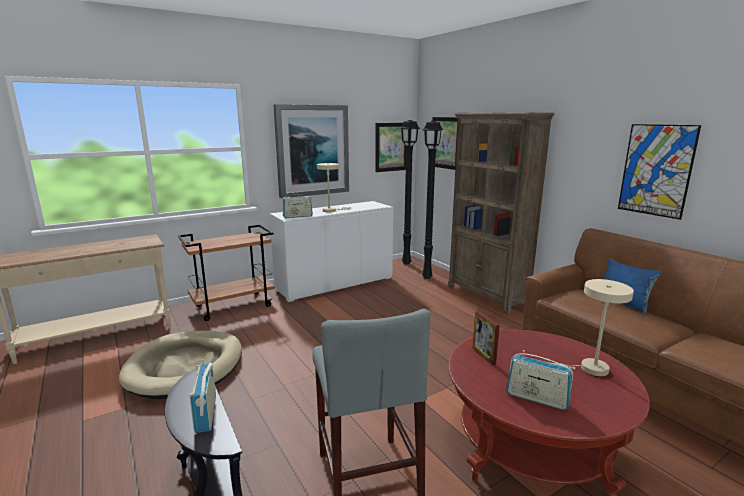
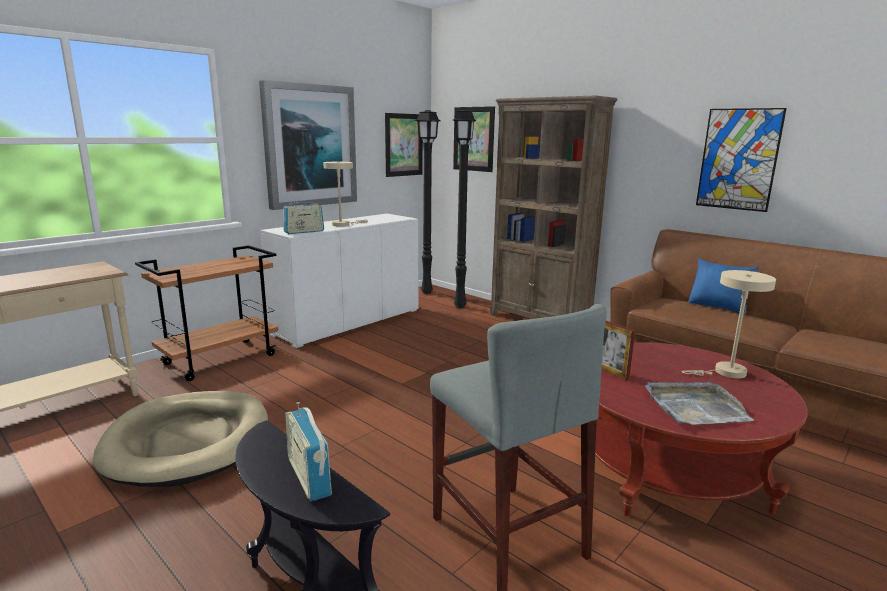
camera: 15 degrees left, 0 degrees up
(536, 398) = (694, 407): radio -> grey tray

